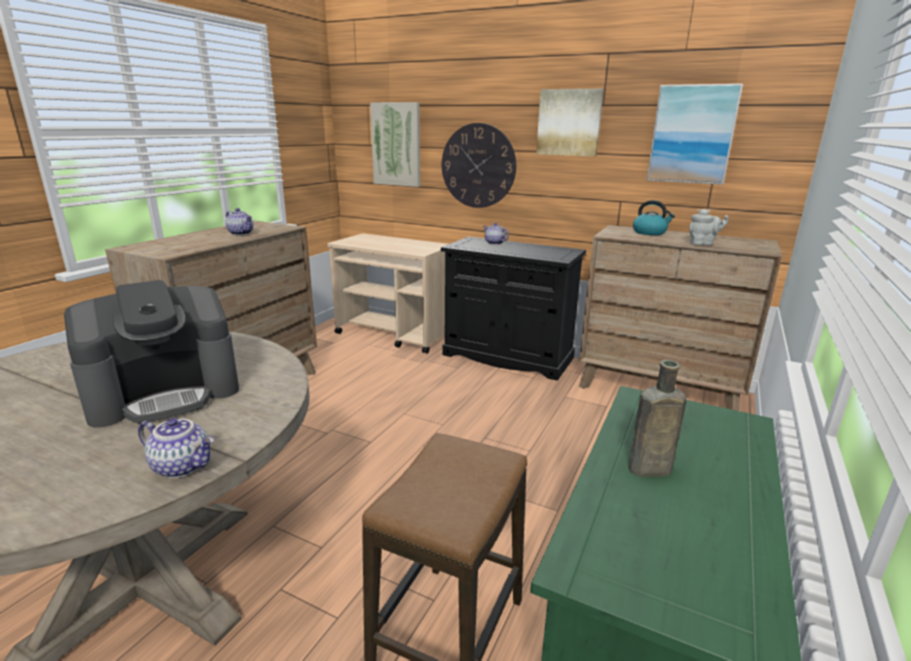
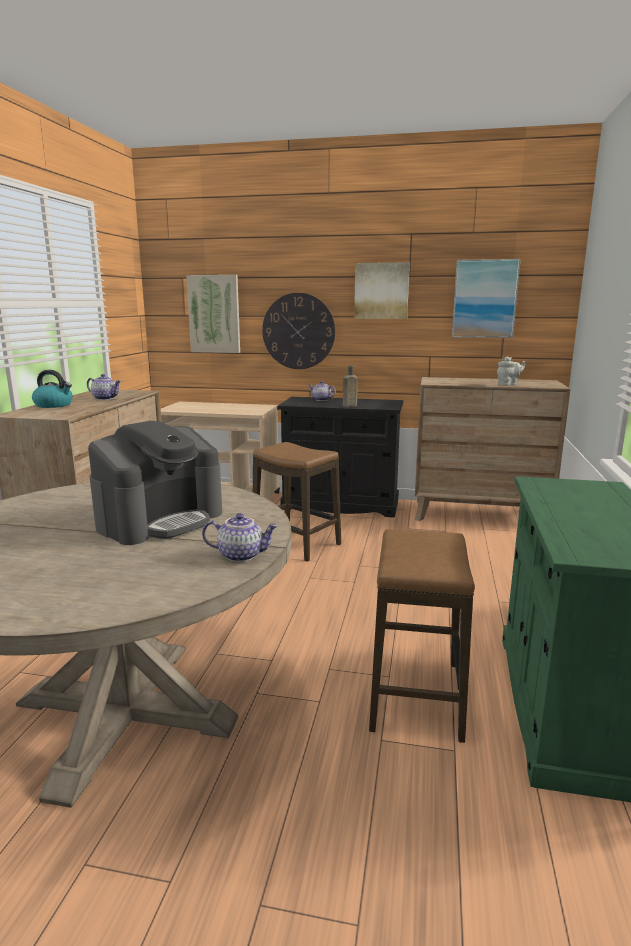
camera: 15 degrees left, 5 degrees down
(434, 399) = (296, 543): none -> stool
(646, 469) = (571, 512): brown bottle -> brown bottle (348, 406)
(650, 232) = (461, 380): kettle -> kettle (54, 405)

